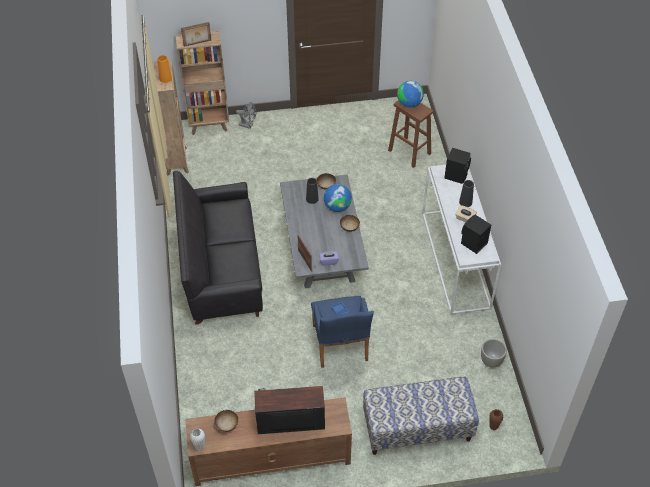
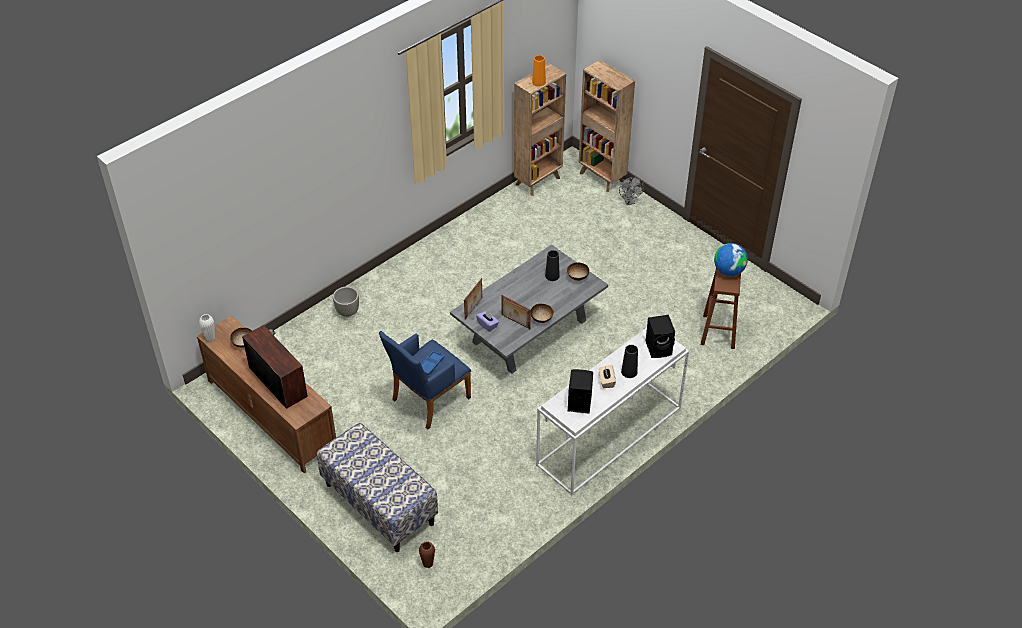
camera: 55 degrees right, 5 degrees down
(197, 43) = (603, 77): picture frame -> picture frame (515, 322)
(221, 270) = (442, 276): black sofa -> none
(337, 207) = (559, 298): globe -> none
(491, 361) = (506, 525): grey planter -> grey planter (347, 312)

